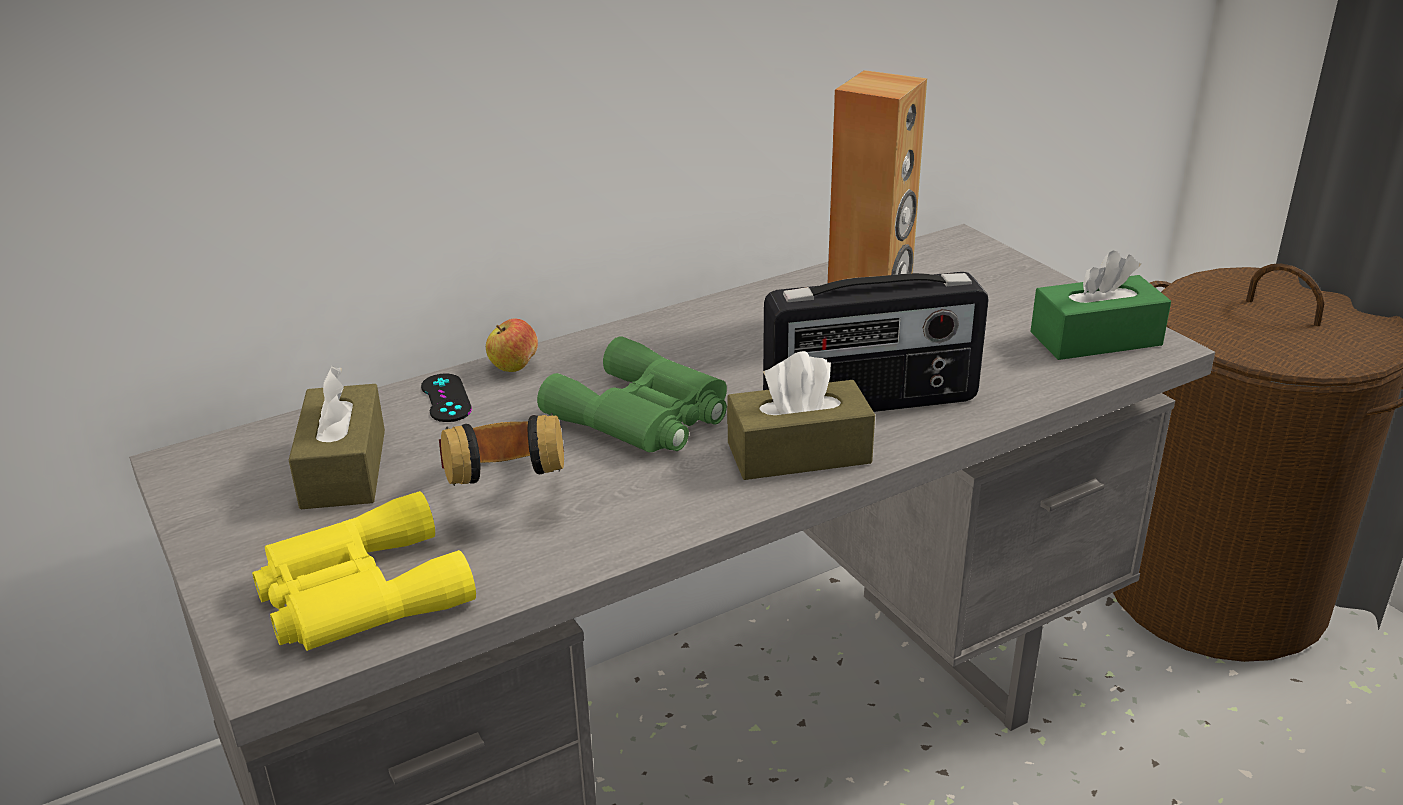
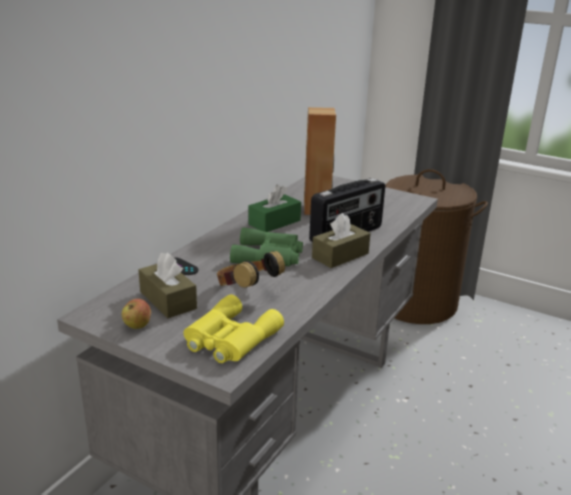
camera: 30 degrees left, 5 degrees down
(514, 367) = (196, 250): apple -> apple (137, 326)
(1095, 339) = (398, 201): green tissue box -> green tissue box (274, 222)

